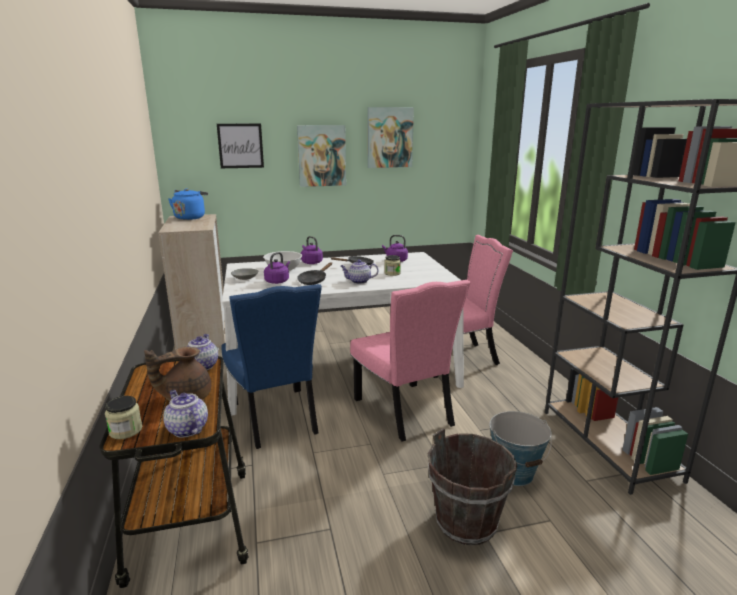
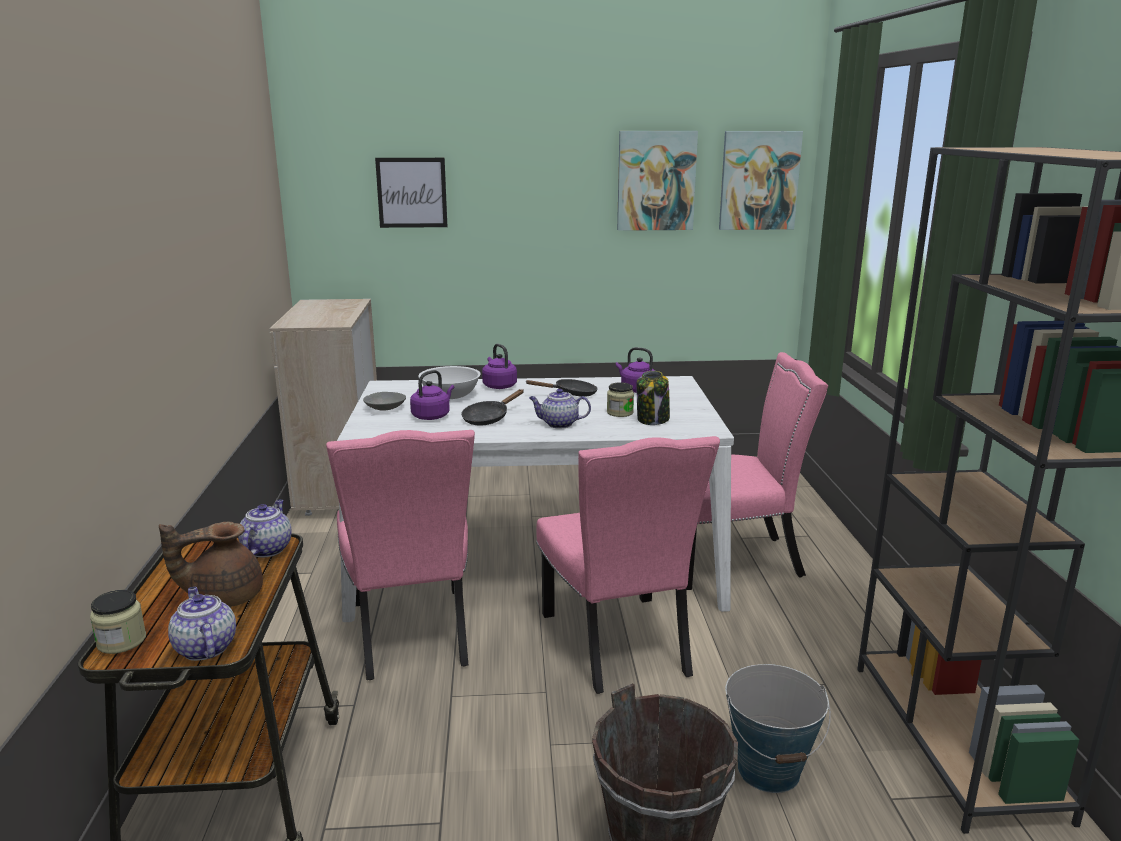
camera: 10 degrees right, 0 degrees up
(190, 217) = (329, 304): blue kettle -> none
(275, 416) = (411, 630): blue chair -> pink chair
(322, 156) = (541, 209): picture -> picture (759, 180)
(413, 276) = (653, 420): none -> jar

